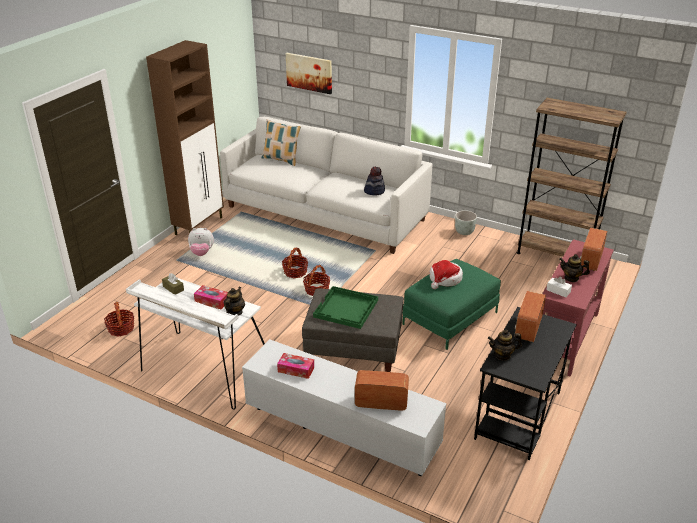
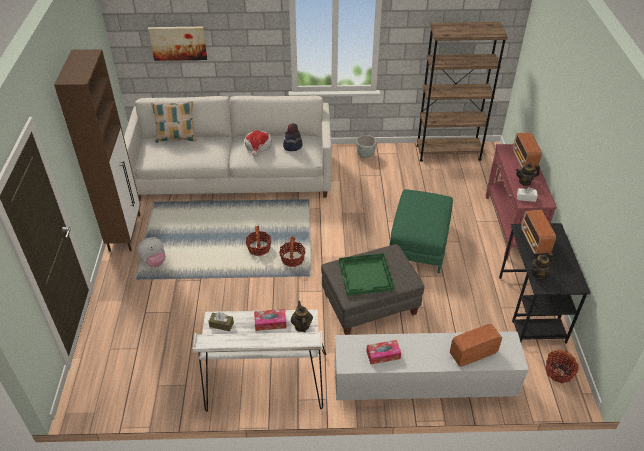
camera: 30 degrees left, 10 degrees up
(121, 329) = (146, 376): basket -> basket (559, 372)
(444, 279) = (416, 214): hat -> hat (258, 146)

